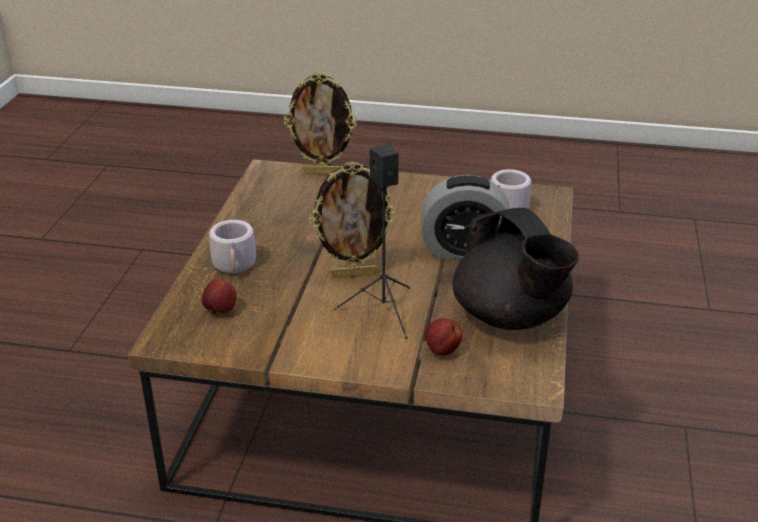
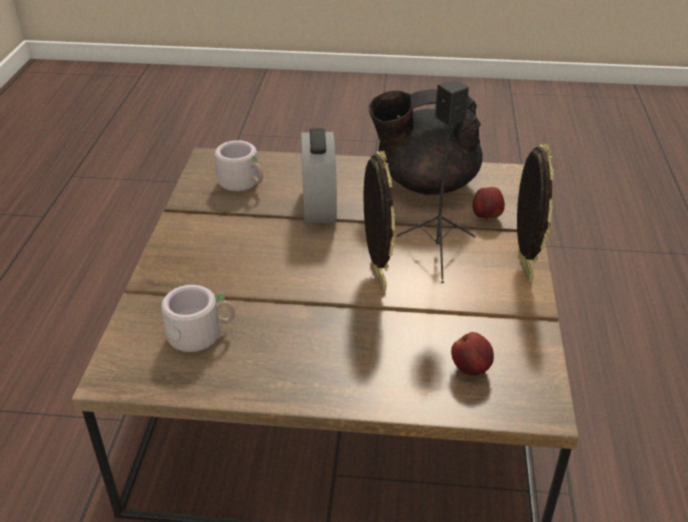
camera: 95 degrees left, 5 degrees up
(237, 266) = (375, 369): grey mug -> grey mug (200, 333)
(322, 173) = (134, 319): picture frame -> picture frame (522, 266)
(511, 317) = (425, 183): black teapot -> black teapot turned 150 degrees counterclockwise

